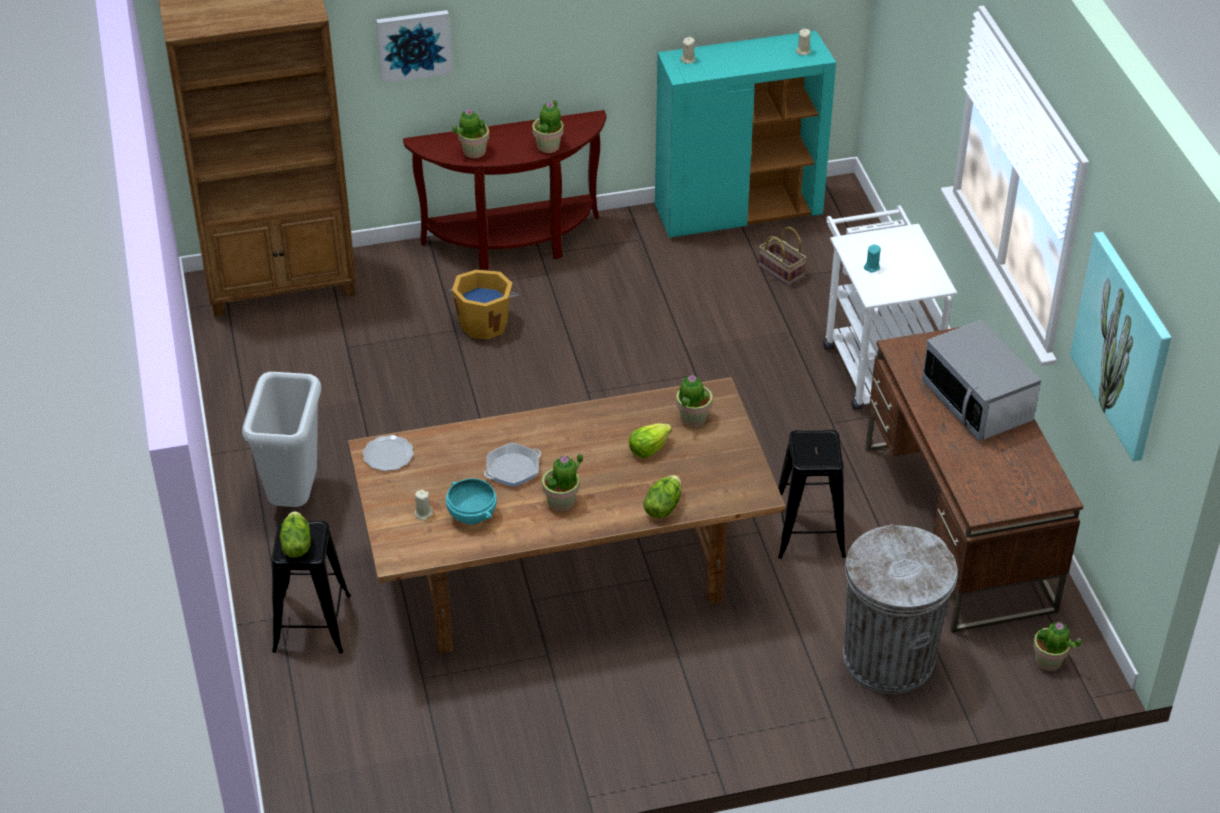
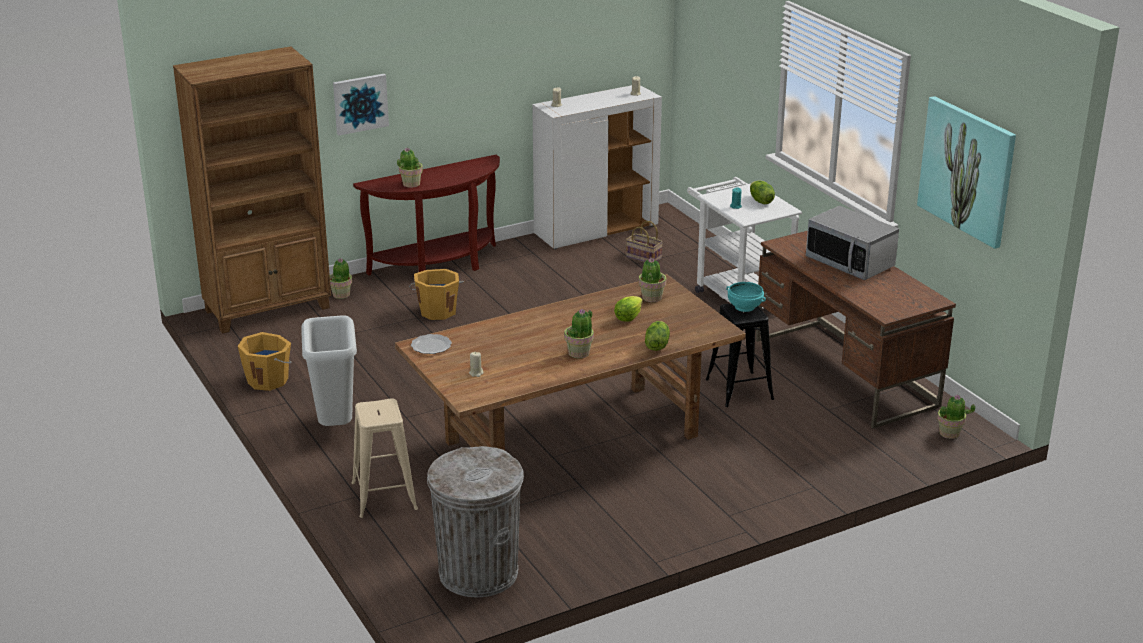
camera: 15 degrees left, 15 degrees down
(243, 406) = (268, 380): none -> orange bucket
(296, 545) = (376, 414): lettuce -> lettuce (760, 201)
(311, 623) = (384, 496): black stool -> beige stool
(471, 515) = (513, 369): turquoise bowl -> turquoise bowl (744, 307)
(513, 469) = (532, 341): frying pan -> none
(548, 146) = (465, 175): potted plant -> potted plant (341, 294)
(739, 211) = (596, 230): turquoise cabinet -> white cabinet
(888, 658) = (836, 449): grey trash can -> grey trash can (478, 573)

